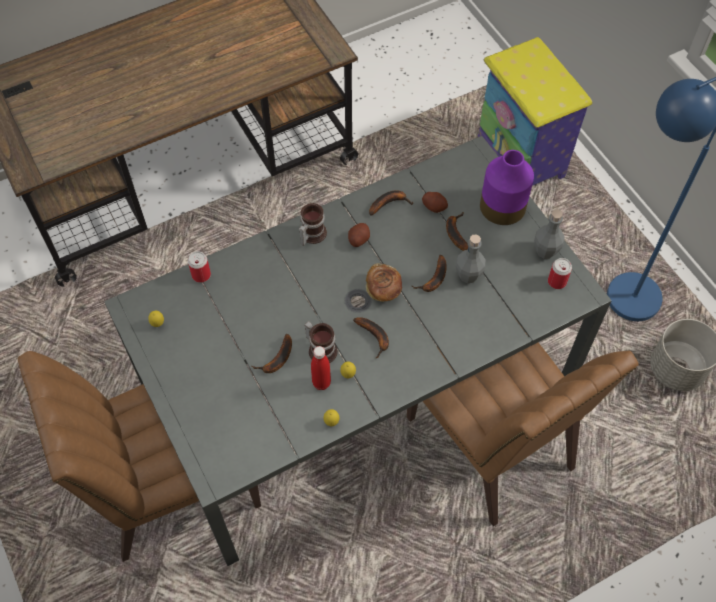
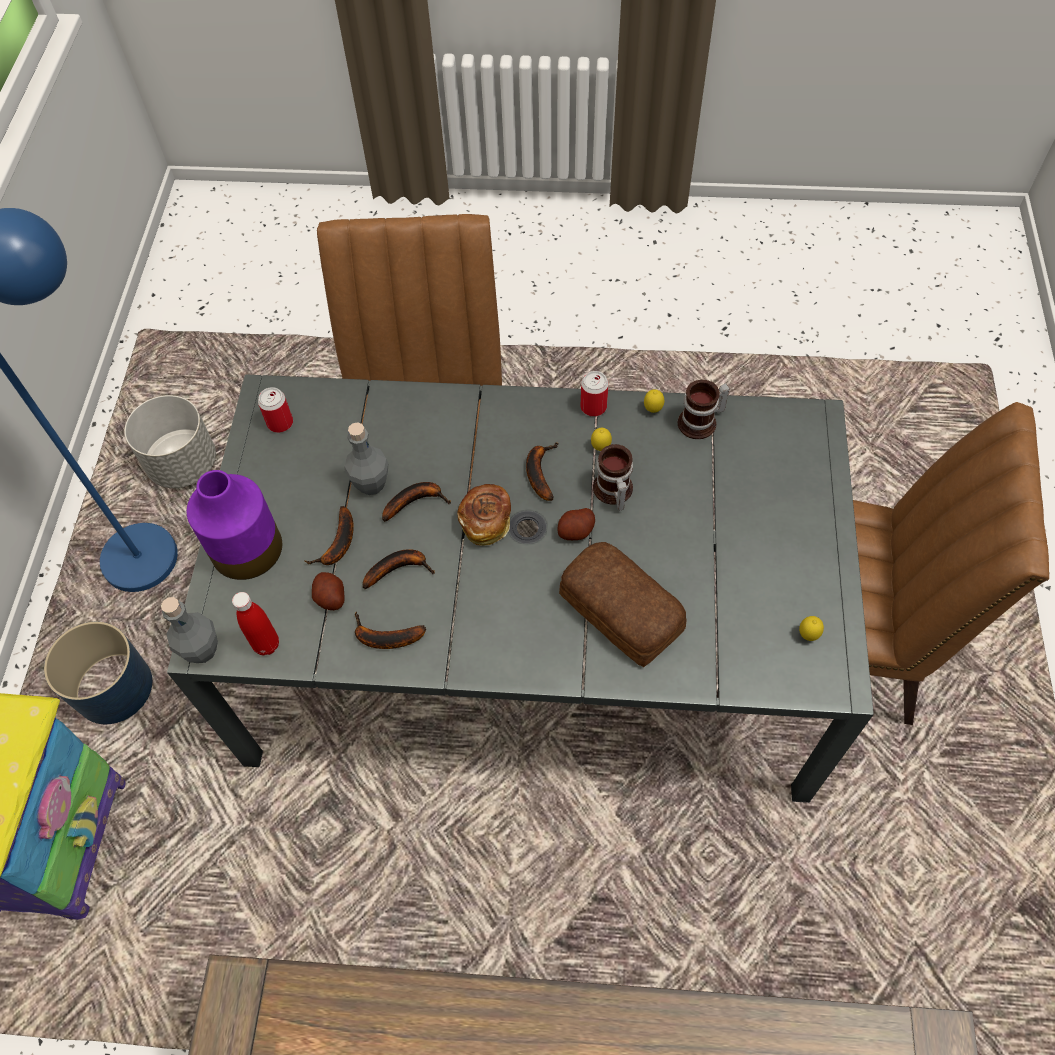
camera: 145 degrees left, 0 degrees up
(201, 275) = (713, 676): can -> can (593, 407)
(271, 280) = (621, 614): none -> bread
(277, 360) = (674, 507): banana -> banana (399, 568)
(310, 234) = (524, 652): mug -> mug (701, 423)
(321, 383) = (637, 455): red bottle -> red bottle (266, 644)
(358, 239) = (466, 607): potato -> potato (576, 531)
(545, 251) = (256, 463): grey bottle -> grey bottle (202, 650)
(570, 230) = (113, 688): none -> blue planter

